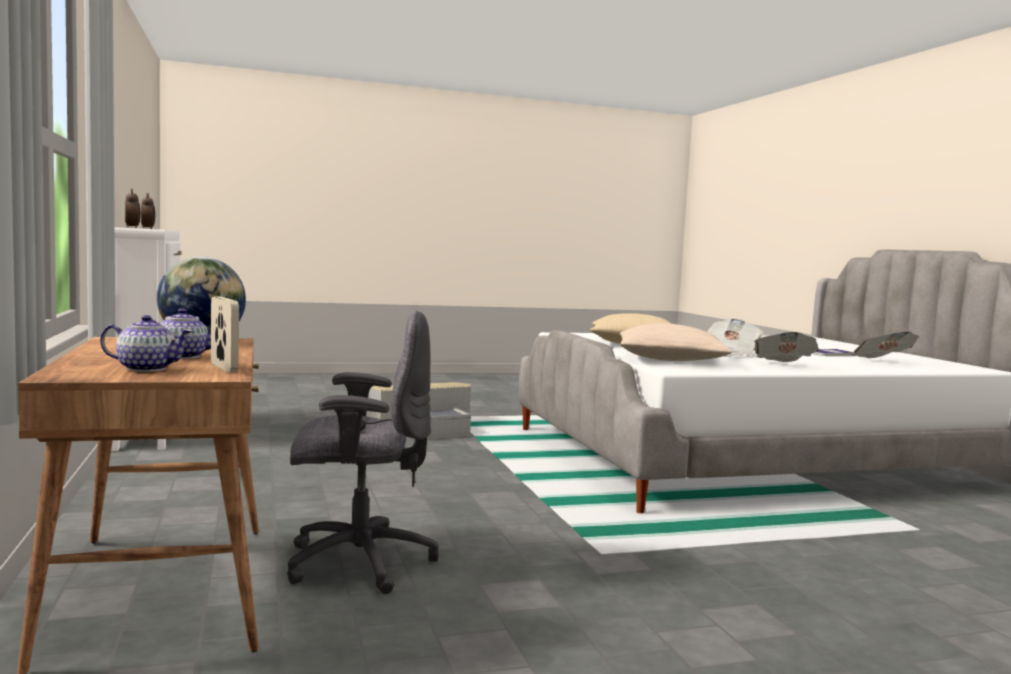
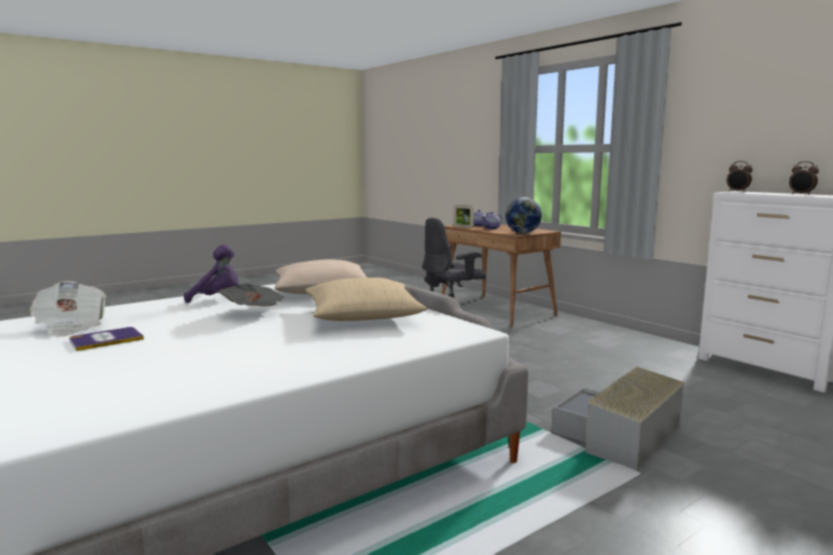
camera: 160 degrees right, 5 degrees up
(784, 365) = (218, 299): newspaper -> purple plush toy

